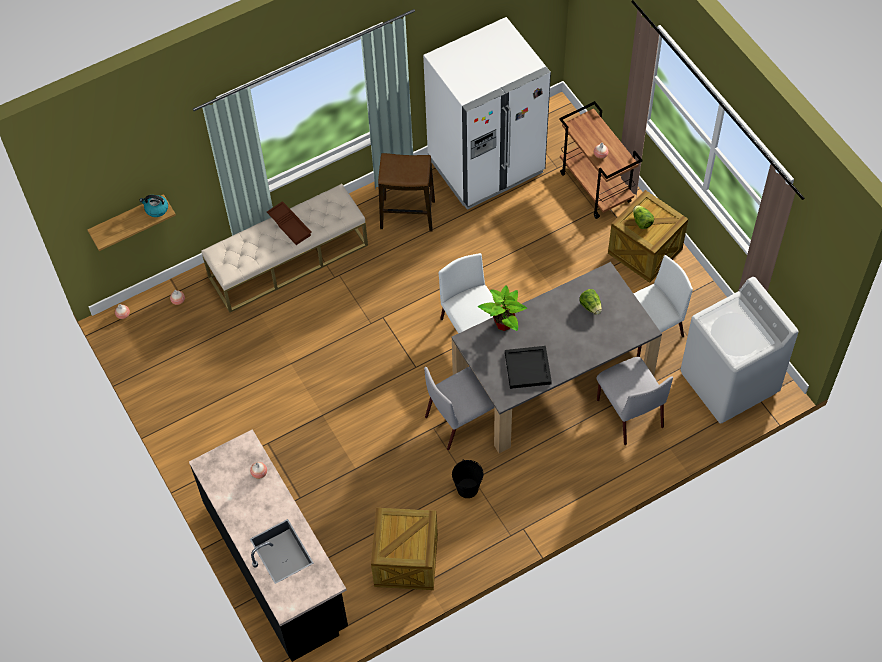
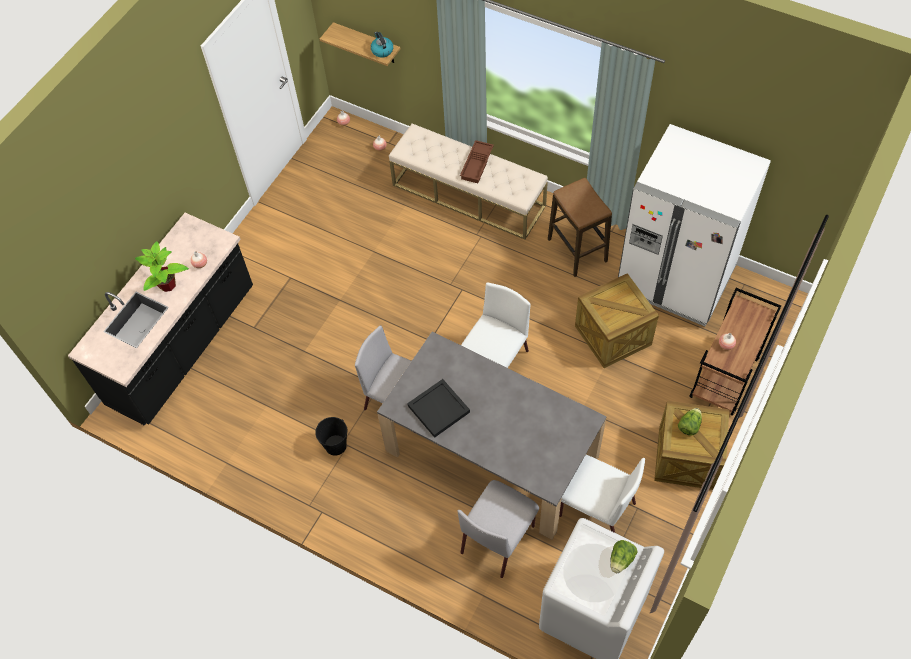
camera: 60 degrees right, 0 degrees up
(406, 560) = (239, 436): crate -> crate (613, 335)
(504, 324) = (473, 365): potted plant -> potted plant (168, 285)
(591, 306) = (543, 426): lettuce -> lettuce (621, 560)

